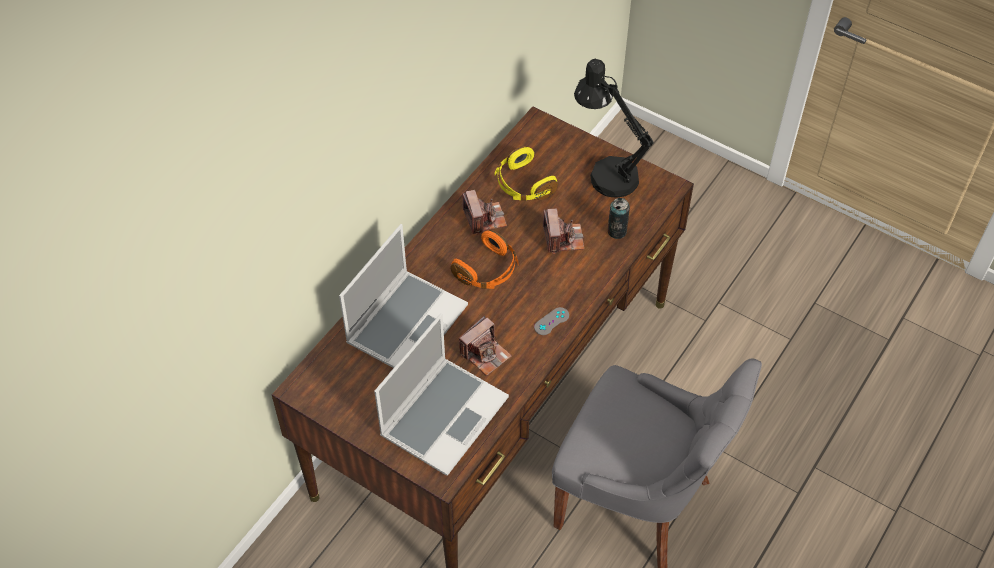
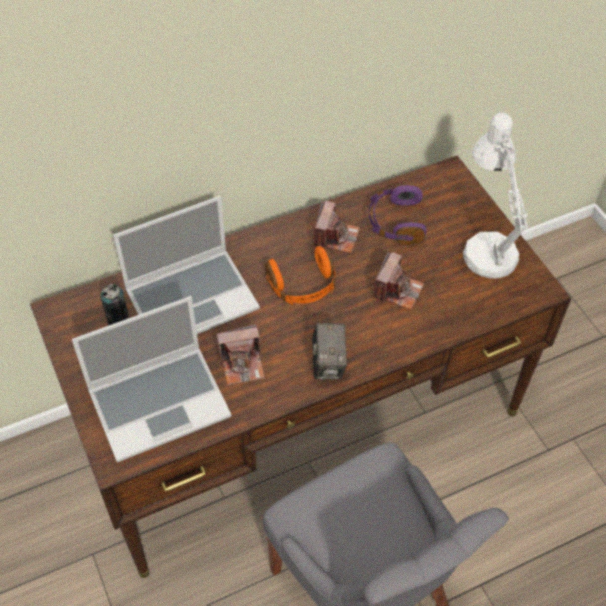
camera: 30 degrees right, 0 degrees up
(523, 184) = (395, 222): yellow headphones -> purple headphones
(551, 321) = (328, 364): grey game controller -> camera
(606, 173) = (486, 247): black table lamp -> white table lamp
(617, 231) = (456, 308): can -> can (118, 321)

